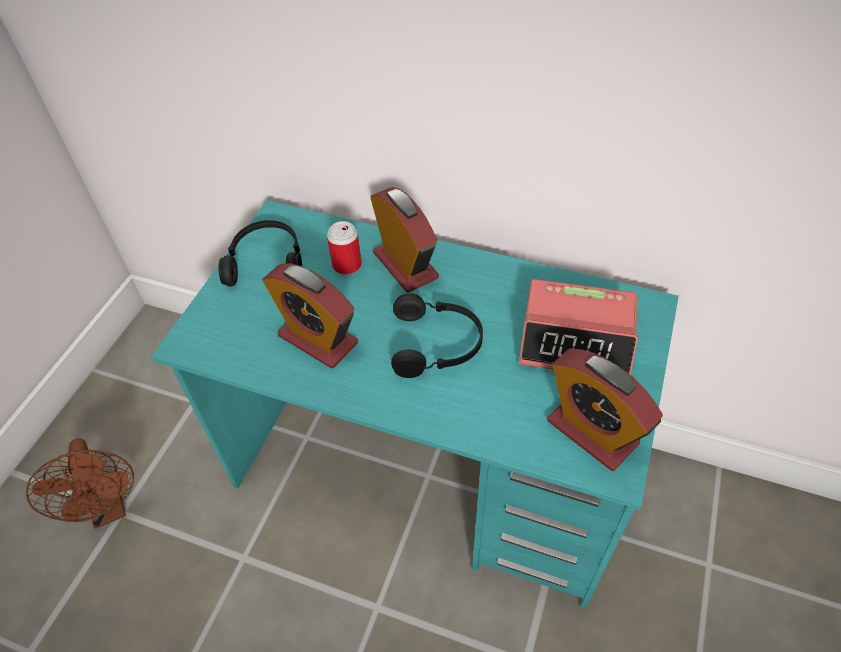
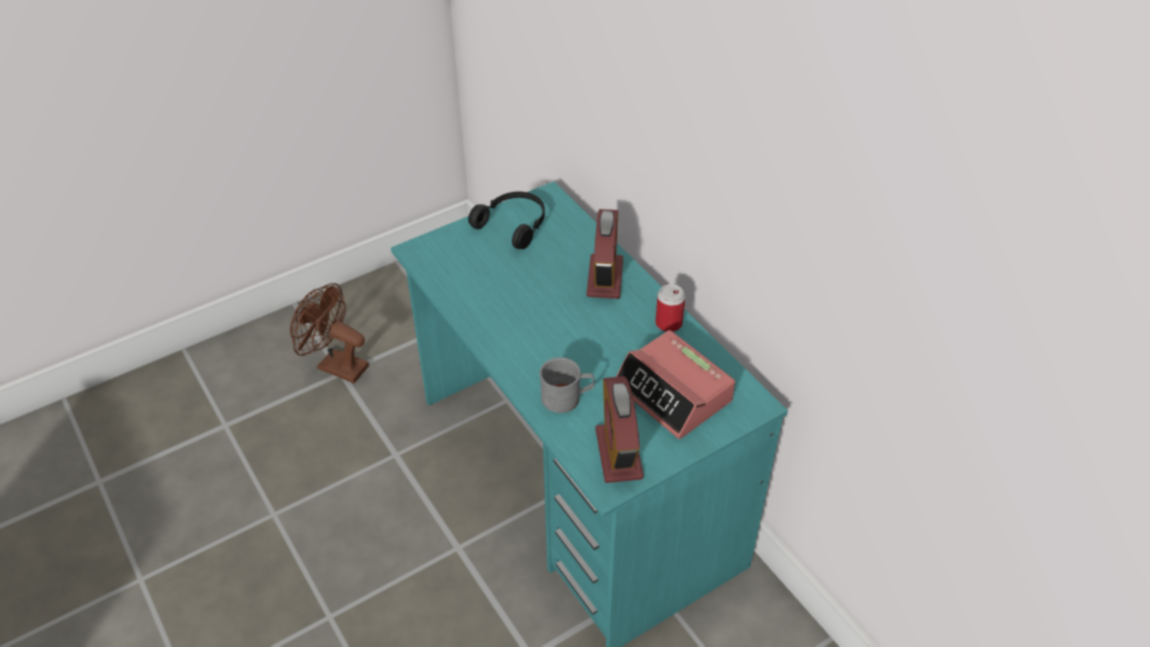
camera: 35 degrees right, 5 degrees down
(109, 508) = (335, 365): brown fan -> brown fan turned 105 degrees clockwise
(318, 339) = (499, 294): alarm clock -> none
(347, 265) = (564, 256): can -> can (668, 323)
(437, 344) = (573, 341): black headphones -> none
(488, 406) = (567, 397): none -> grey mug

